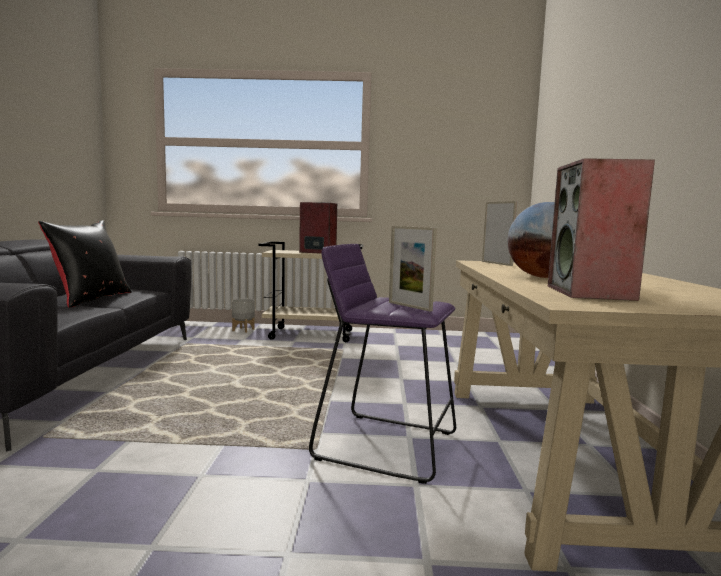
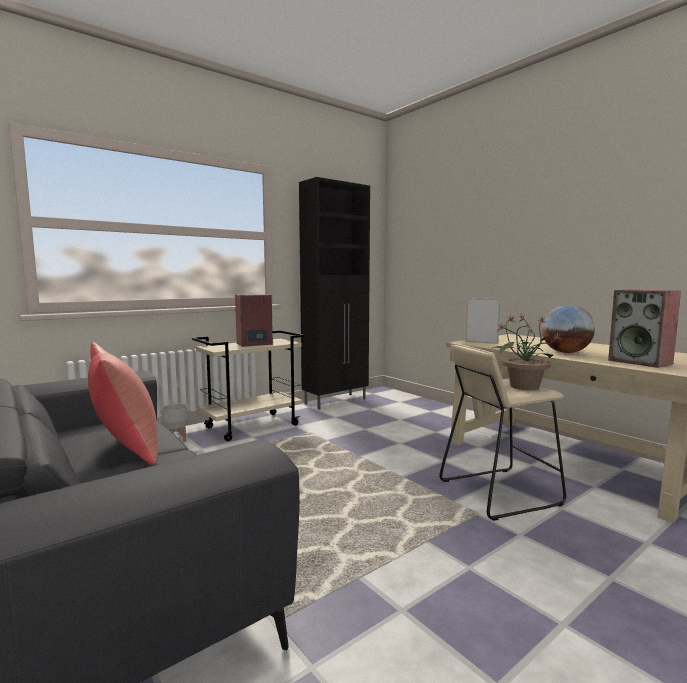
camera: 40 degrees left, 0 degrees up
(91, 299) = (126, 448): black pillow -> red pillow
(386, 445) = (499, 492): purple stool -> beige stool
(409, 306) = (523, 386): picture frame -> potted plant
(431, 334) = (336, 401): none -> black cabinet

